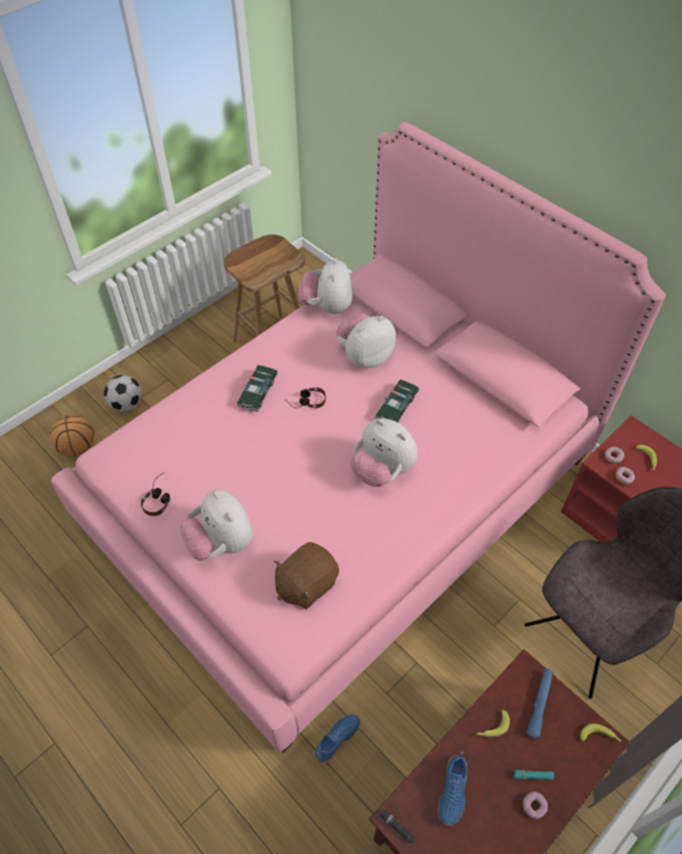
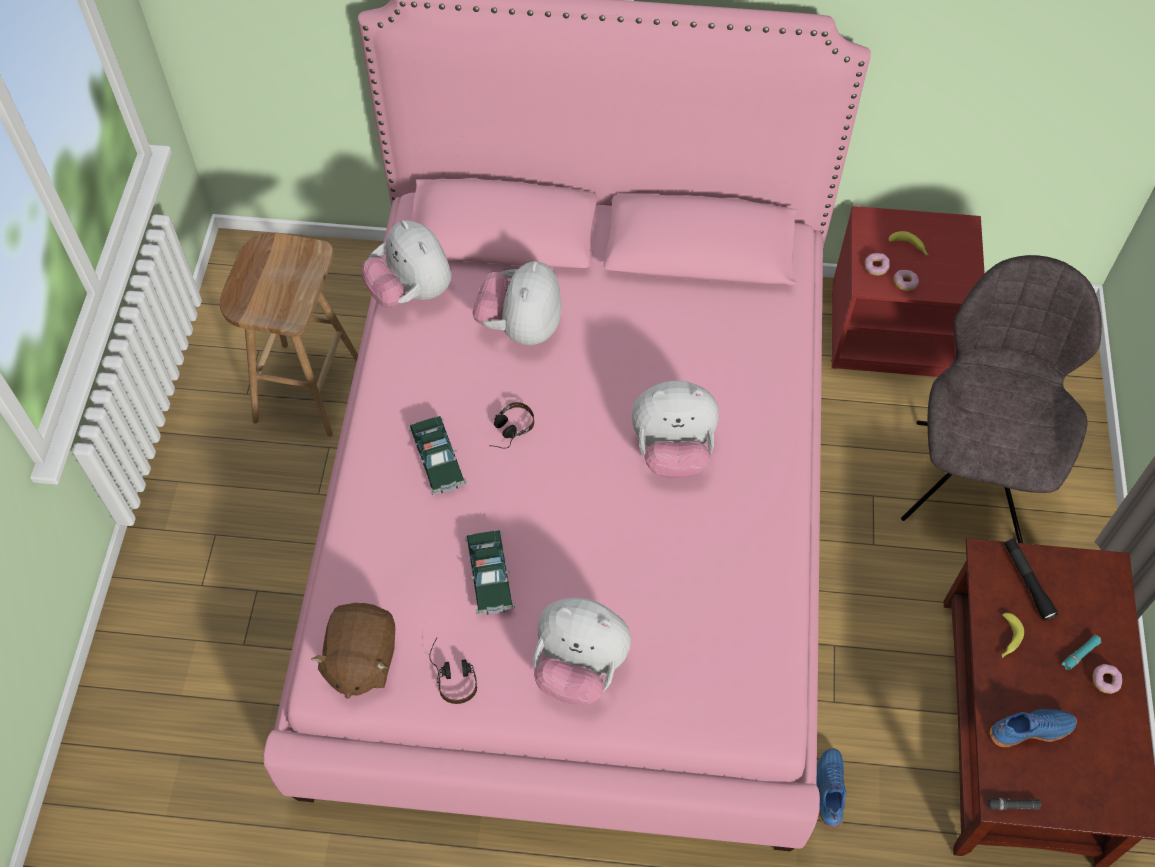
camera: 40 degrees left, 5 degrees up
(77, 448) = (182, 713): basketball -> none
(127, 404) = (192, 607): football -> none
(306, 584) = (717, 639): brown plush toy -> brown plush toy (361, 660)
(397, 406) = (617, 364): toy car -> toy car (490, 576)
(453, 792) = (1029, 729): blue shoe -> blue shoe turned 75 degrees counterclockwise
(539, 704) = (1027, 581): blue flashlight -> black flashlight
(600, 737) = (1102, 569): banana -> none

